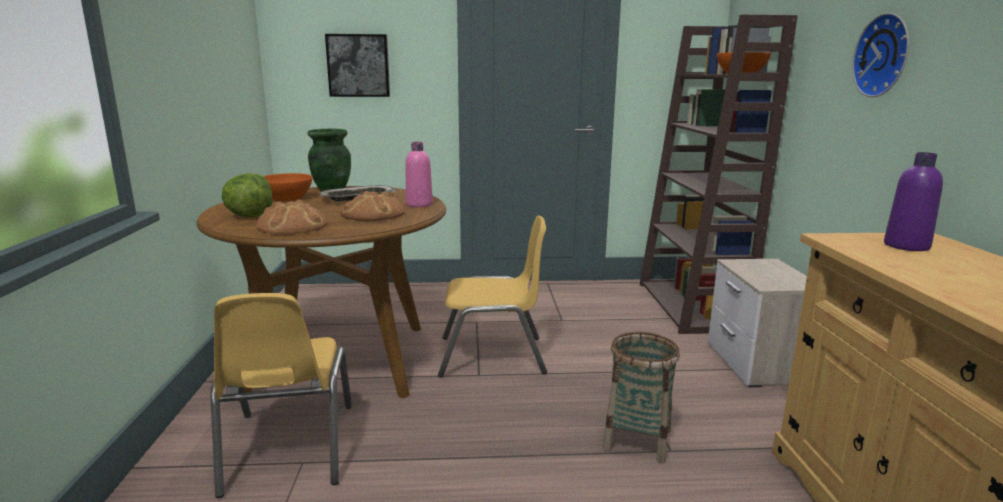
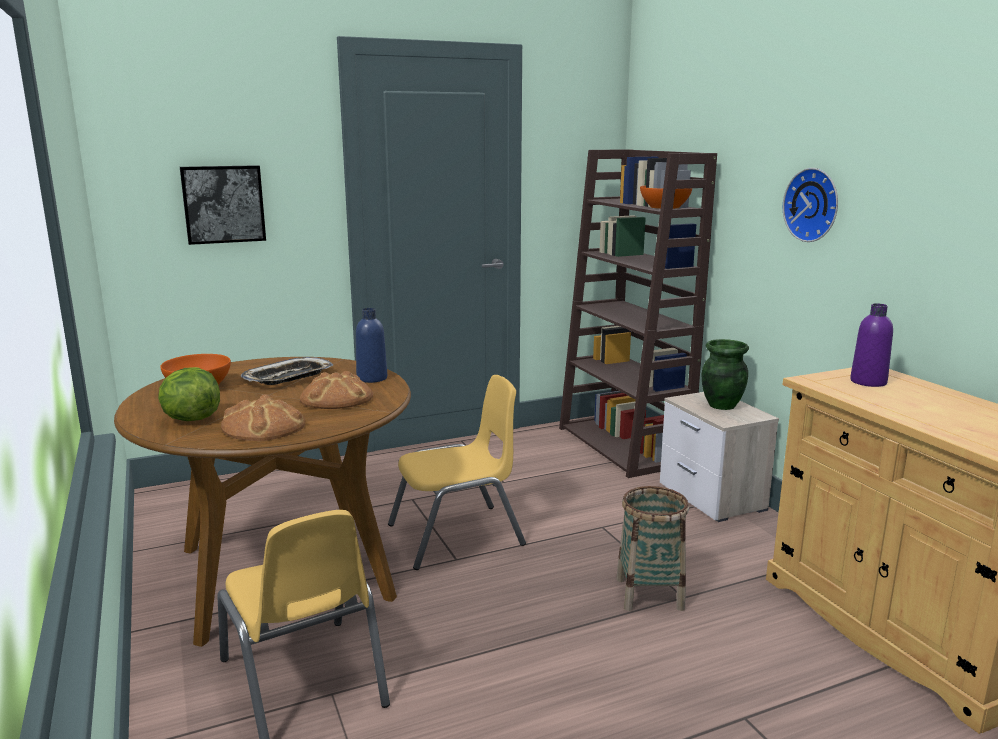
camera: 20 degrees left, 0 degrees up
(331, 189) = (237, 367): green vase -> green vase (721, 405)
(419, 204) = (372, 378): pink bottle -> blue bottle

